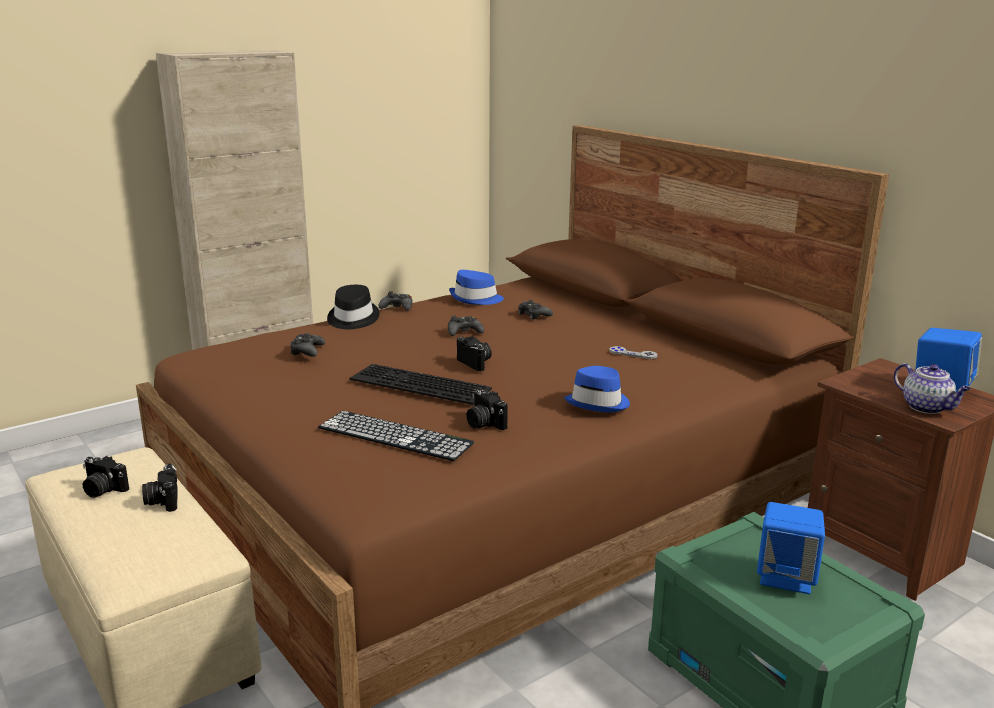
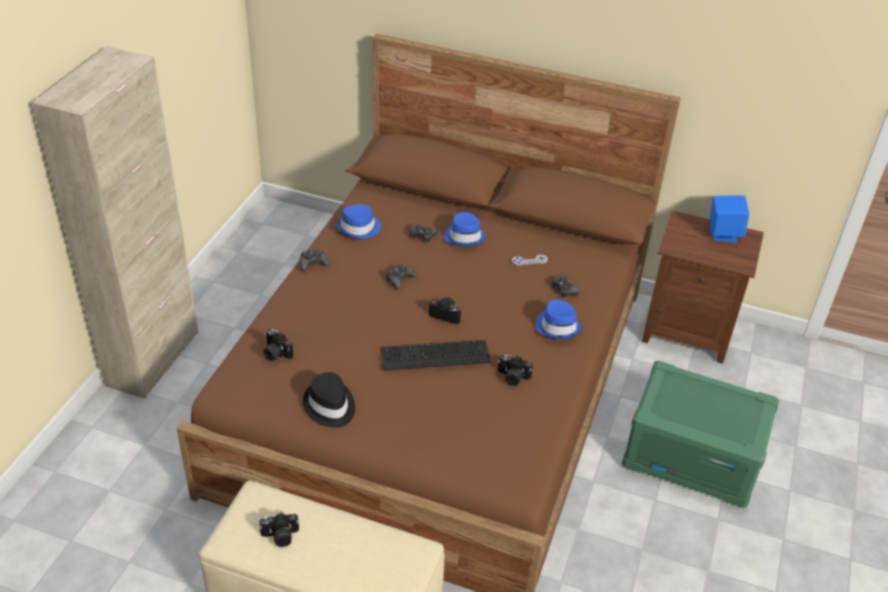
camera: 35 degrees left, 20 degrees up
(162, 500) = (334, 525): camera -> camera (275, 353)
(307, 351) = (323, 353): black game controller -> black game controller (564, 289)
(352, 319) = (298, 293): black hat -> black hat (329, 406)
(395, 435) = (475, 415): keyboard -> none
(580, 324) = (464, 236): none -> blue hat
(786, 577) = (707, 405): blue speaker -> none
(927, 408) = (729, 257): teapot -> none

